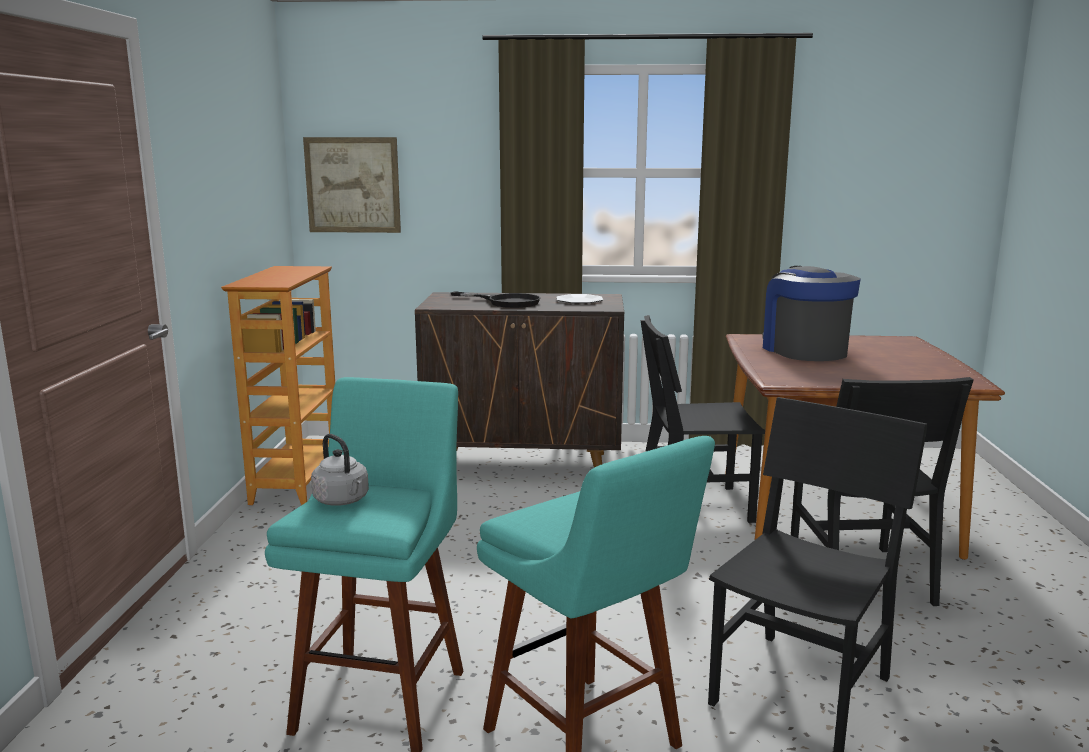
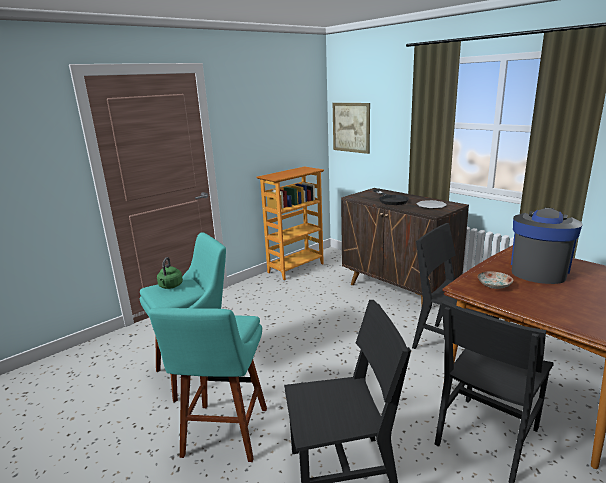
camera: 45 degrees right, 5 degrees up
(343, 501) = (170, 286): grey kettle -> green kettle
(800, 372) = (494, 285): none -> plate

